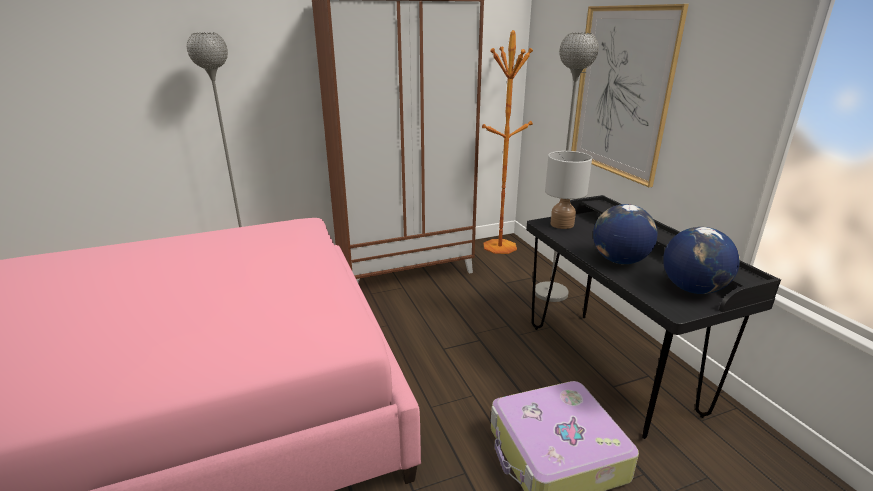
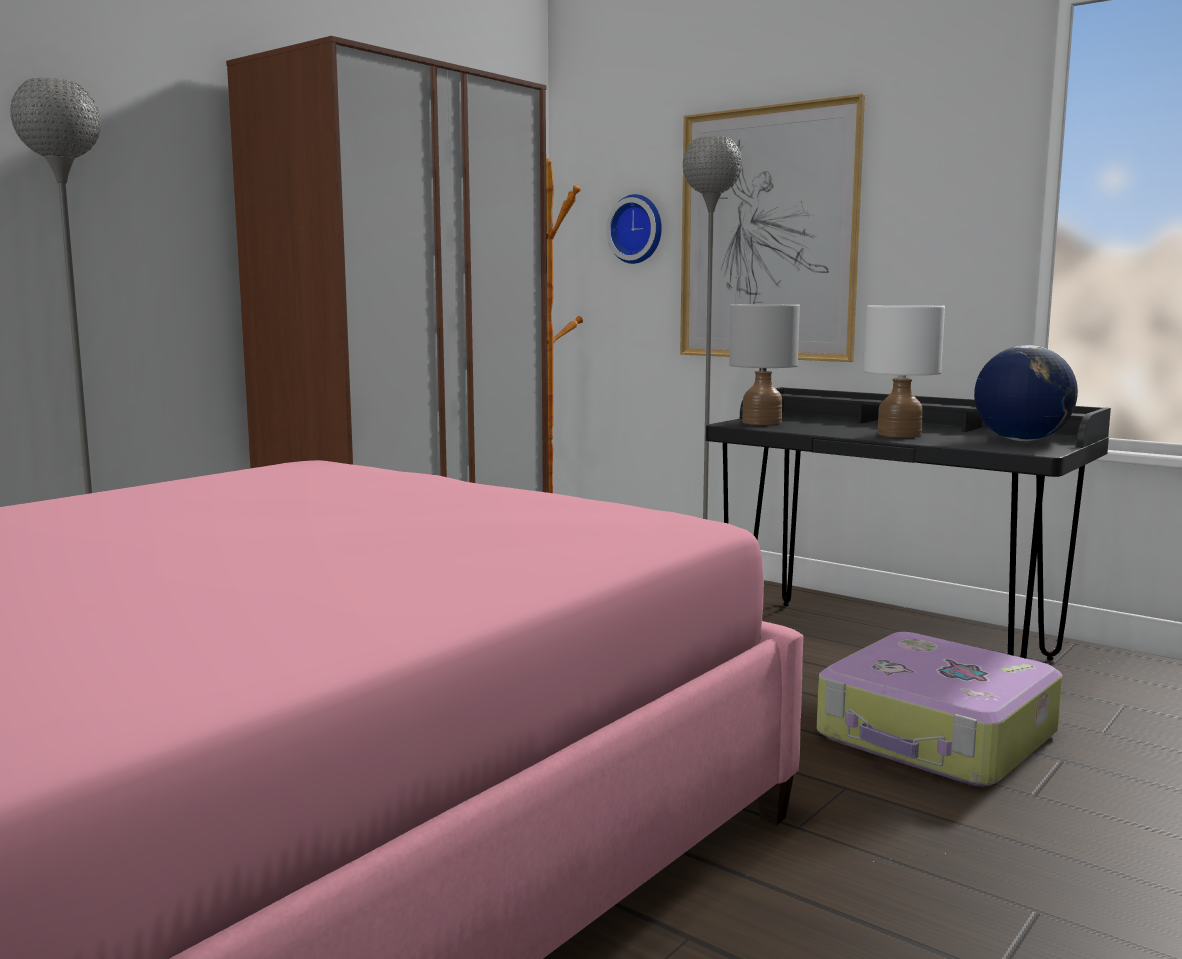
camera: 30 degrees left, 15 degrees down
(561, 75) = (637, 229): none -> wall clock
(619, 260) = (898, 435): globe -> white table lamp

